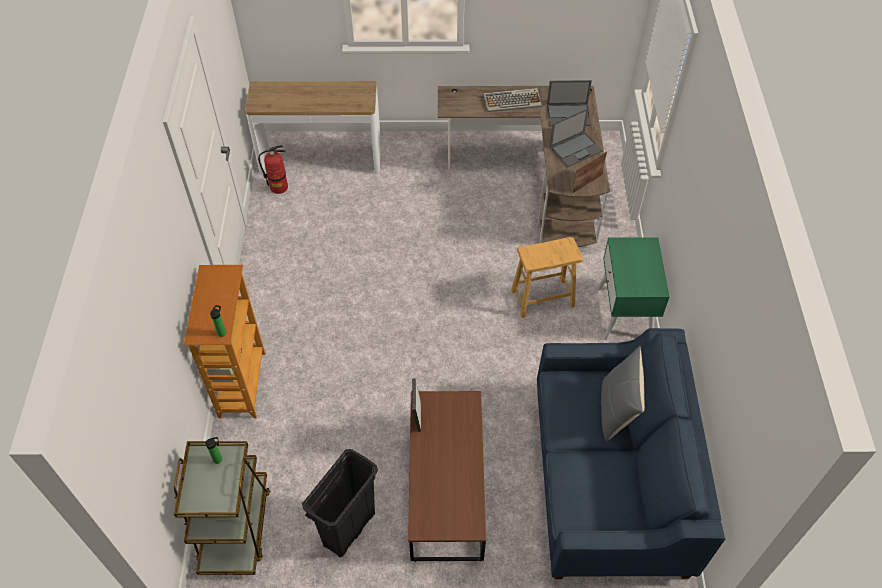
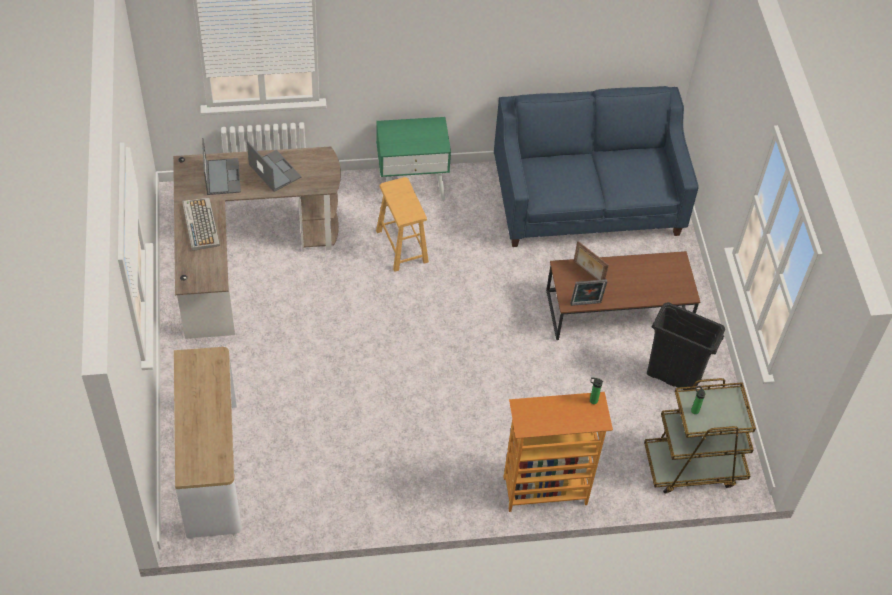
camera: 100 degrees left, 0 degrees up
(279, 187) = (262, 506): fire extinguisher -> none
(587, 183) = (322, 163): picture frame -> picture frame (588, 273)
(616, 410) = (560, 161): grey pillow -> none

